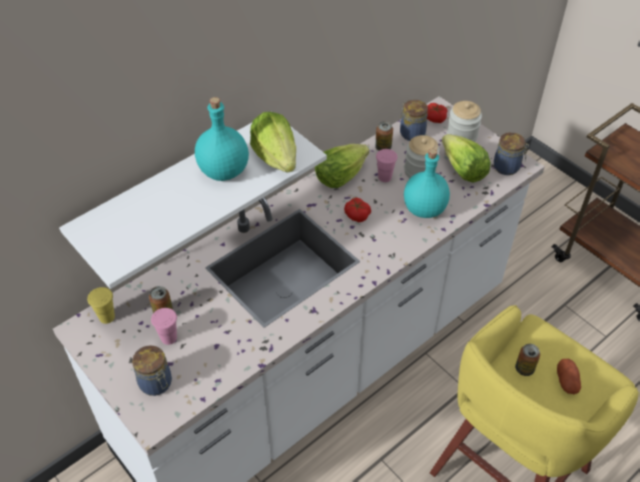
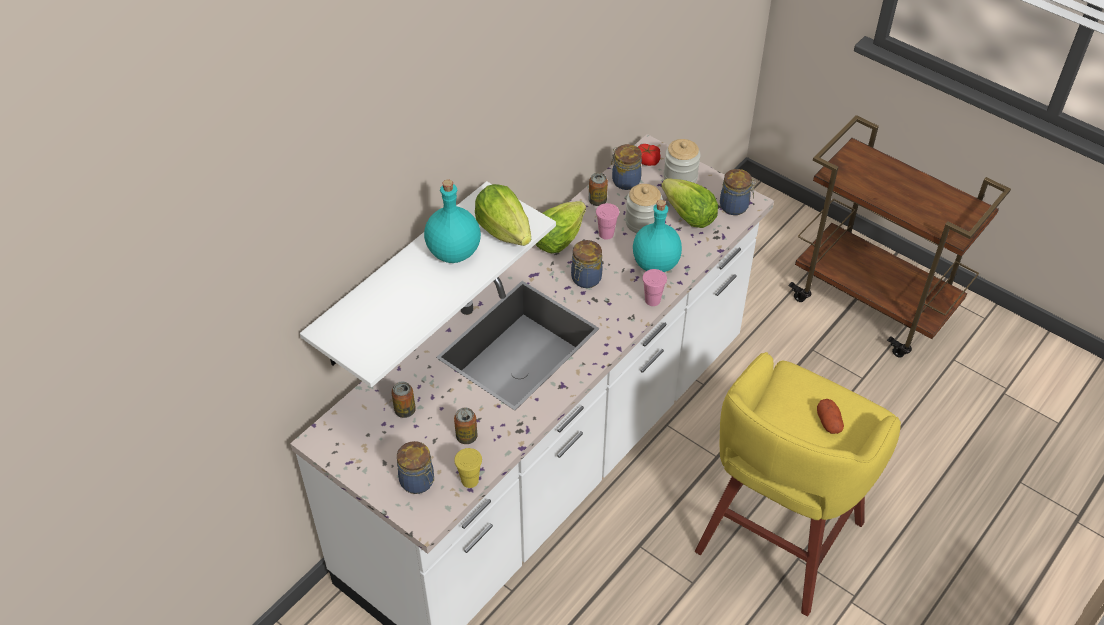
camera: 10 degrees left, 0 degrees up
(107, 317) = (345, 423): yellow cup -> yellow cup (470, 480)
(169, 338) = (418, 435): pink cup -> pink cup (652, 300)
(357, 215) = (585, 279): tomato -> jar
(524, 368) = (784, 416): can -> can (466, 436)

